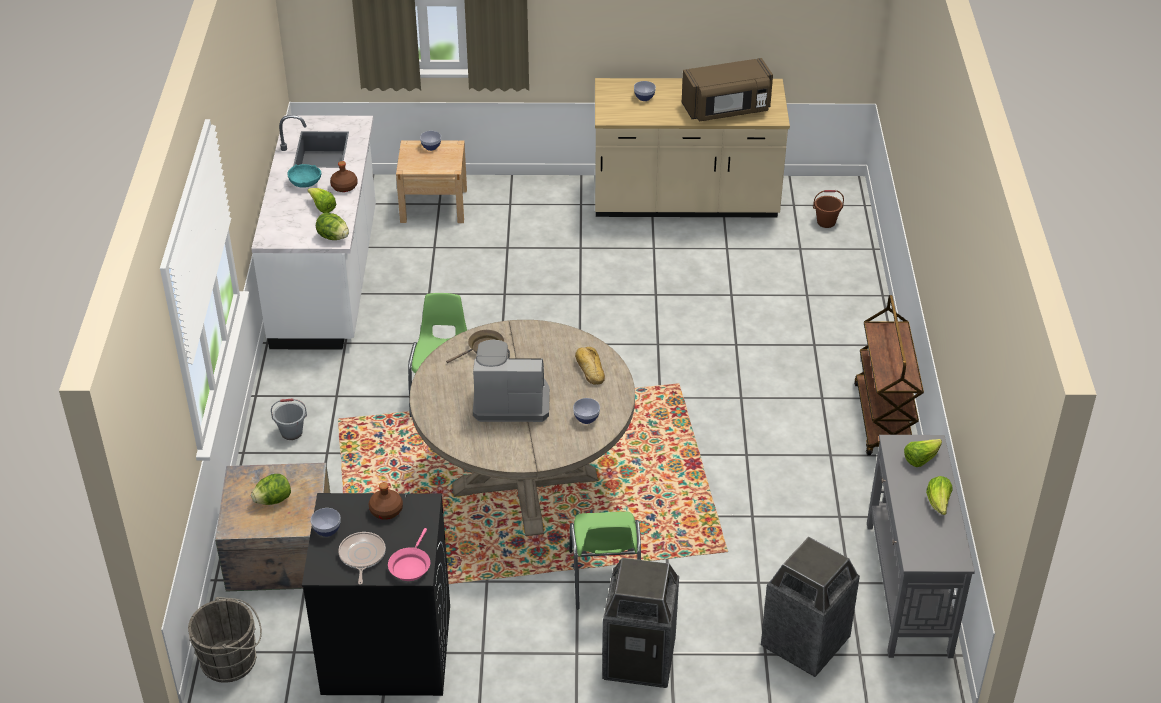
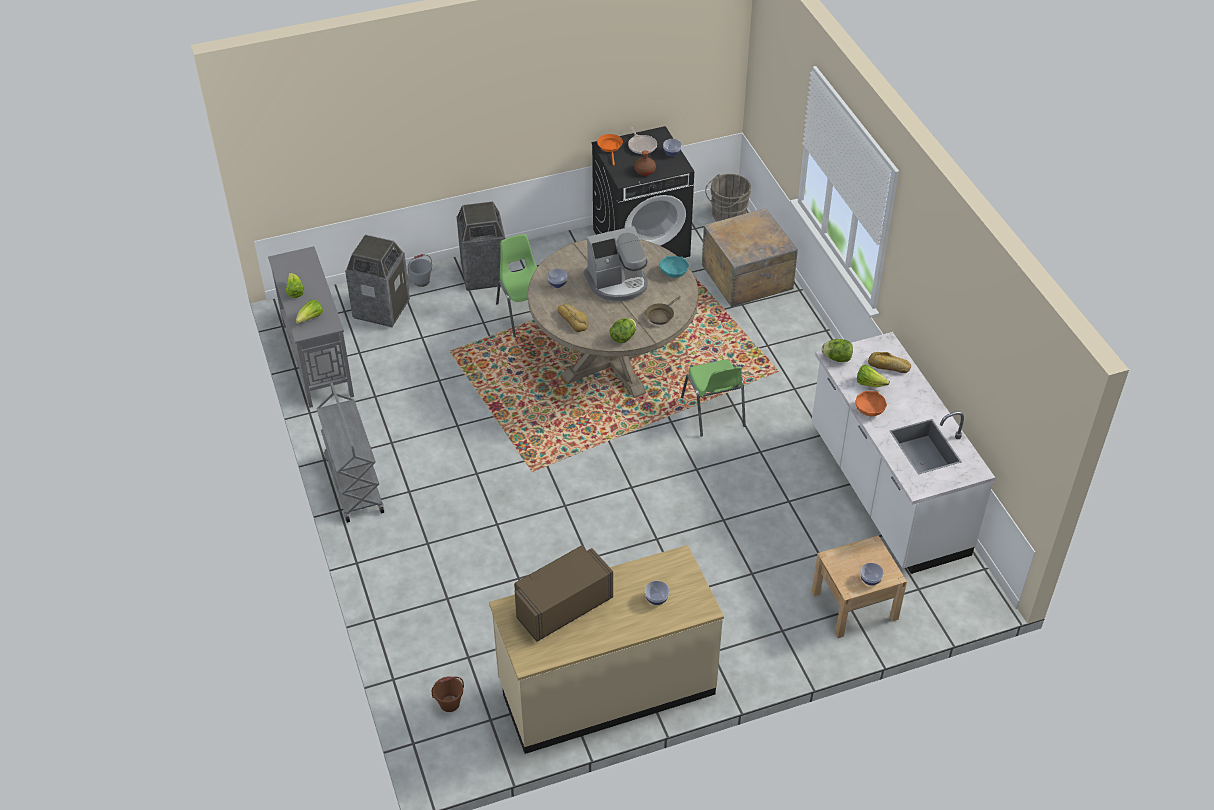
camera: 160 degrees right, 5 degrees up
(273, 500) = (749, 237): lettuce -> lettuce (623, 337)
(288, 218) = (888, 366): none -> bread
(292, 432) = (804, 353): grey bucket -> grey bucket (421, 281)
(305, 183) = (906, 405): turquoise bowl -> turquoise bowl (674, 272)
(344, 187) = (869, 410): brown bottle -> orange bowl
(410, 566) = (610, 148): pink frying pan -> orange frying pan
(883, 420) = (353, 484): brown cart -> grey cart

